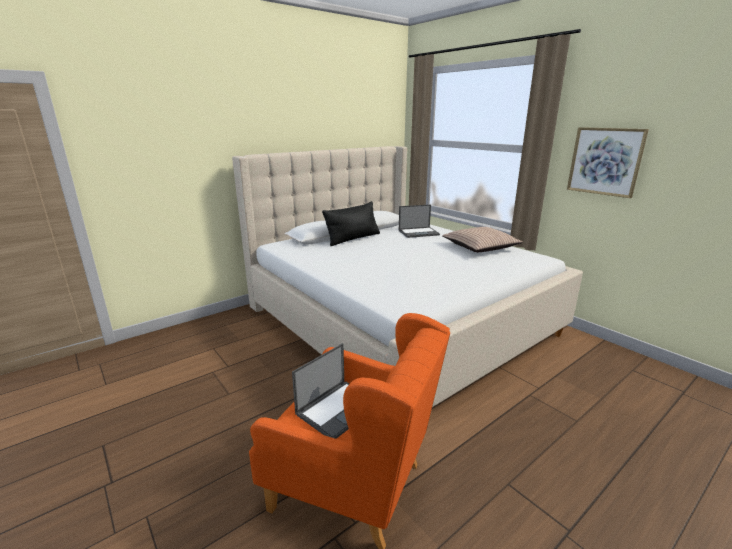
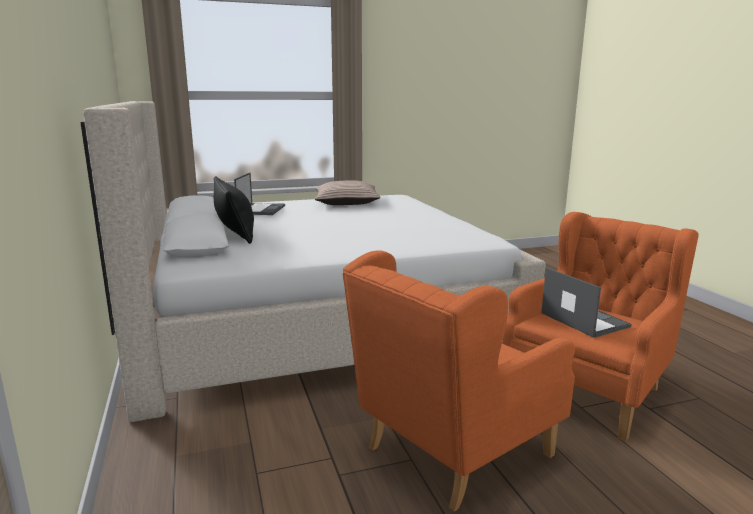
camera: 70 degrees left, 5 degrees down
(238, 408) = (451, 452): none -> orange armchair
(605, 161) = (402, 102): picture -> none

